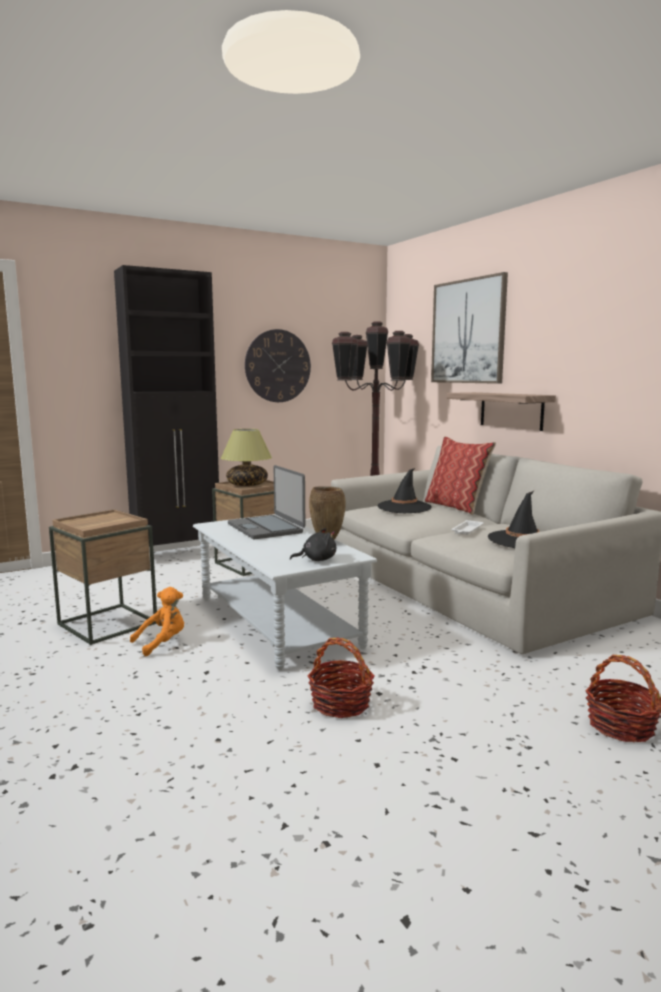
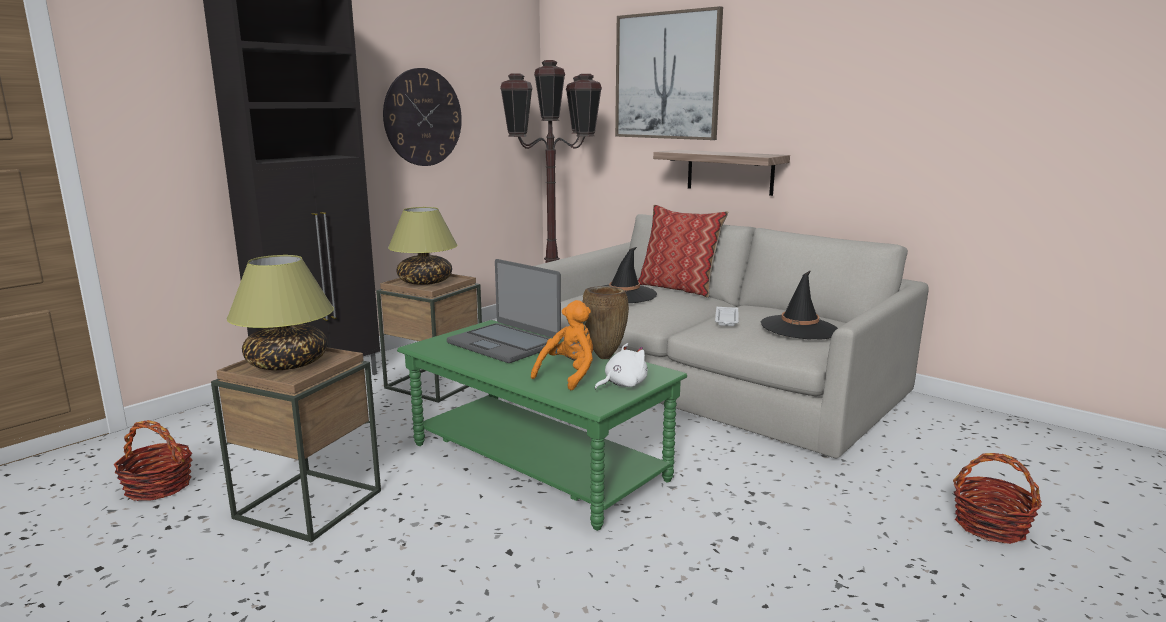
camera: 20 degrees left, 5 degrees up
(98, 521) = (288, 364): none -> table lamp
(162, 643) = (414, 520): orange plush toy -> orange plush toy (569, 375)
(277, 622) = (537, 462): grey coffee table -> green coffee table
(316, 560) = (622, 384): black plush toy -> white plush toy
(341, 704) = (706, 561): basket -> basket (159, 486)

